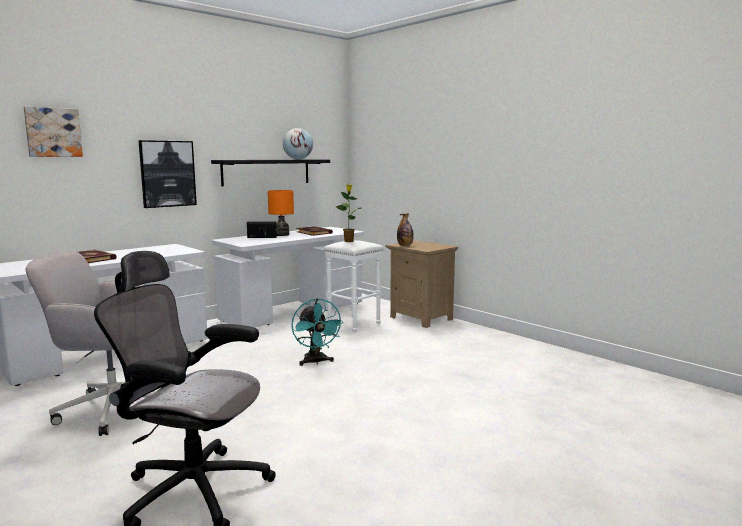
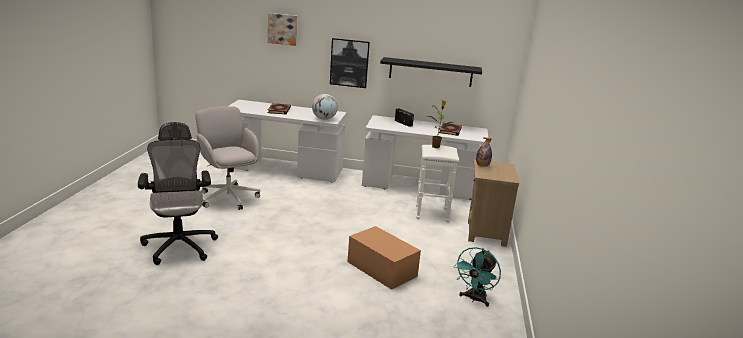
camera: 50 degrees right, 10 degrees up
(282, 235) = (423, 125): orange table lamp -> none
(298, 159) = (454, 66): globe -> globe (324, 119)
(316, 362) = (348, 224): turquoise fan -> turquoise fan (474, 299)
(435, 376) = (381, 269): none -> cardboard box

